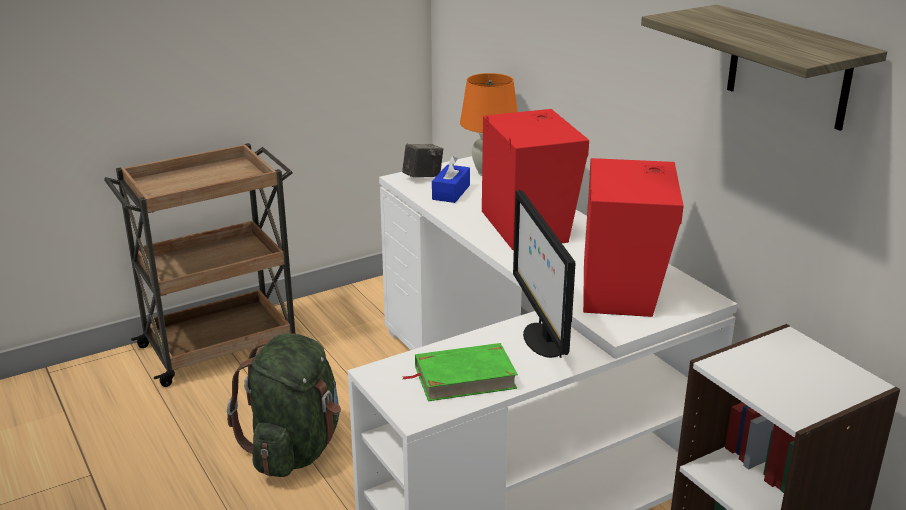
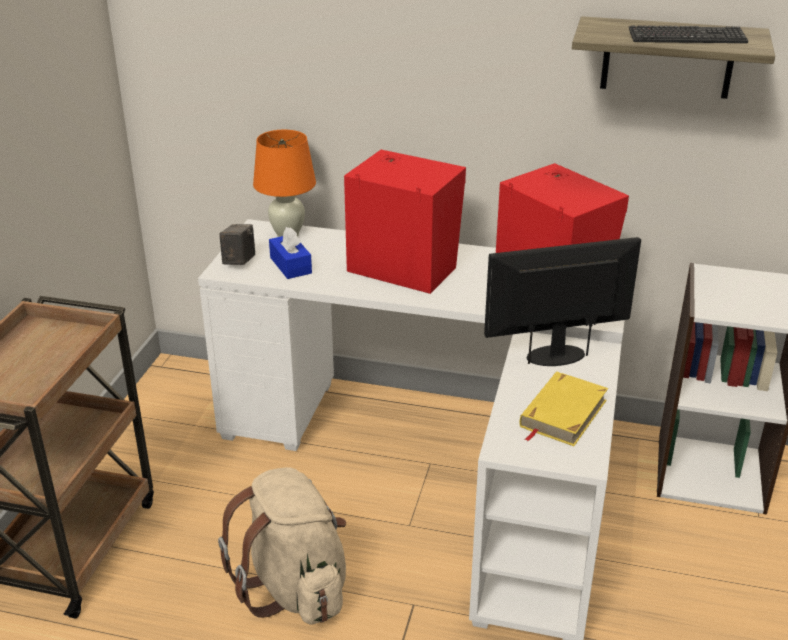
camera: 45 degrees left, 5 degrees up
(295, 449) = (294, 587): green backpack -> beige backpack
(464, 377) = (562, 413): green book -> yellow book
(542, 339) = (556, 355): monitor -> monitor turned 135 degrees clockwise
(760, 37) = (686, 38): none -> keyboard

